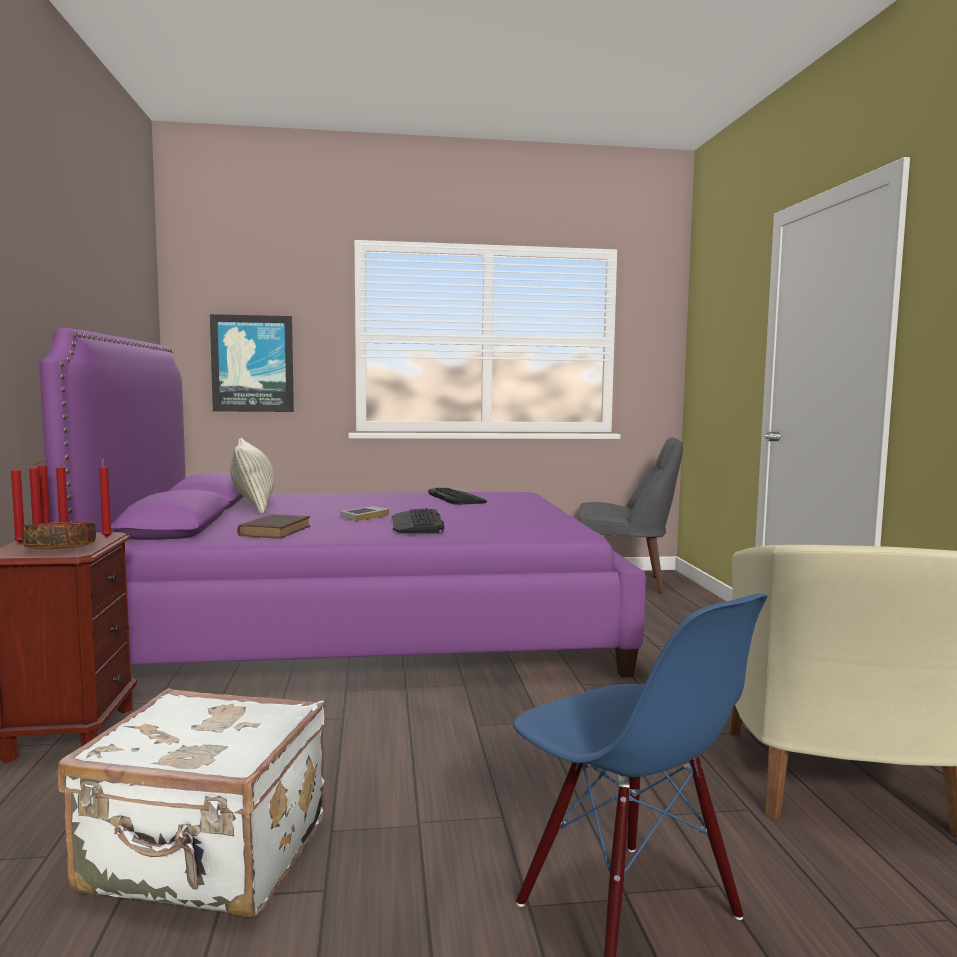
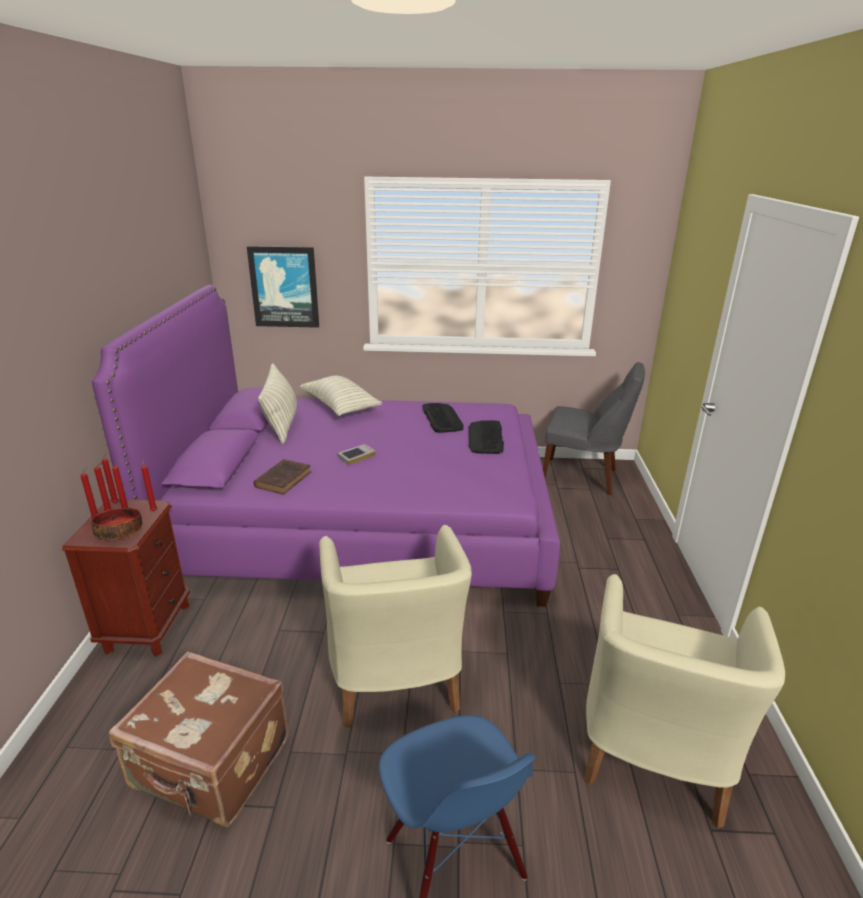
camera: 10 degrees right, 20 degrees up
(207, 858) = (211, 766): white suitcase -> brown suitcase
(324, 495) = (340, 406): none -> pillow
(417, 523) = (392, 474): keyboard -> keyboard (485, 438)
(461, 748) = (395, 676): none -> beige armchair

